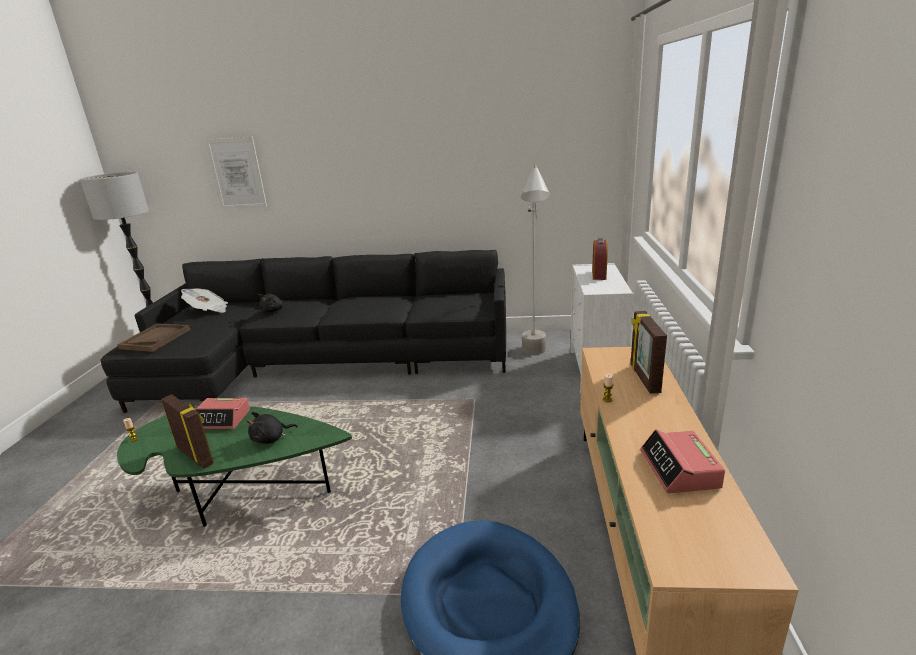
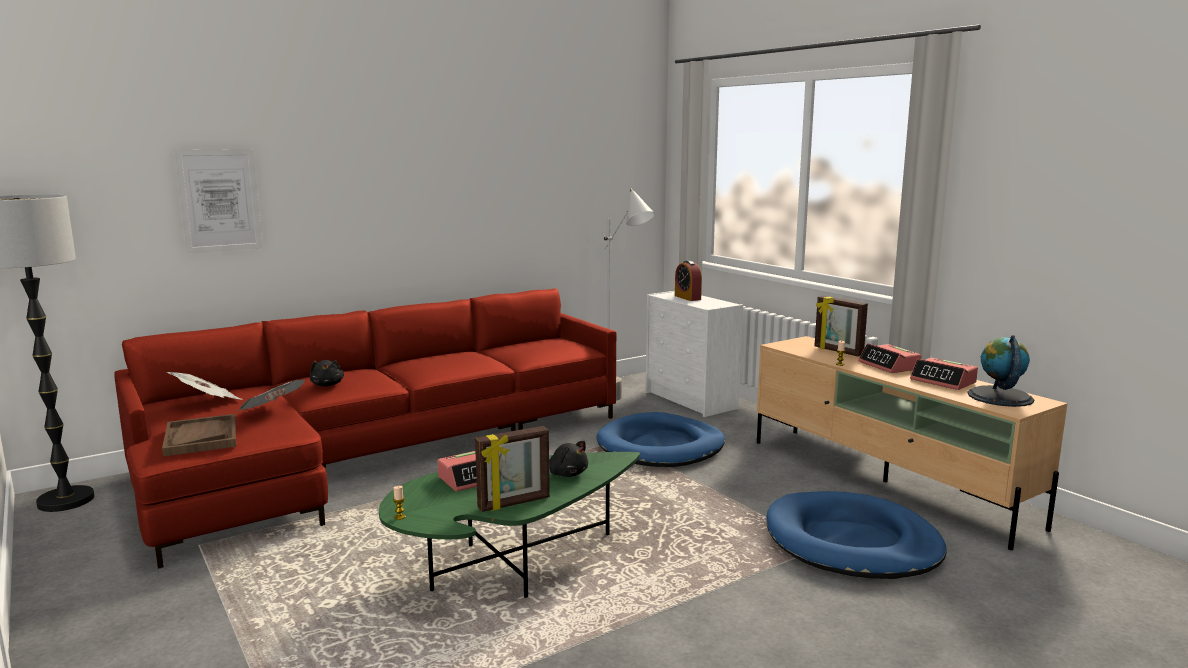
camera: 40 degrees left, 10 degrees down
(196, 455) = (514, 503): picture frame -> picture frame turned 150 degrees clockwise
(215, 327) = (273, 412): none -> newspaper
(271, 439) = (566, 473): black plush toy -> black plush toy turned 75 degrees counterclockwise
(319, 362) = (374, 455): black sofa -> red sofa
(497, 415) = (661, 446): none -> blue dog bed
(660, 420) = (889, 366): none -> alarm clock
(706, 529) = (999, 397): none -> globe

